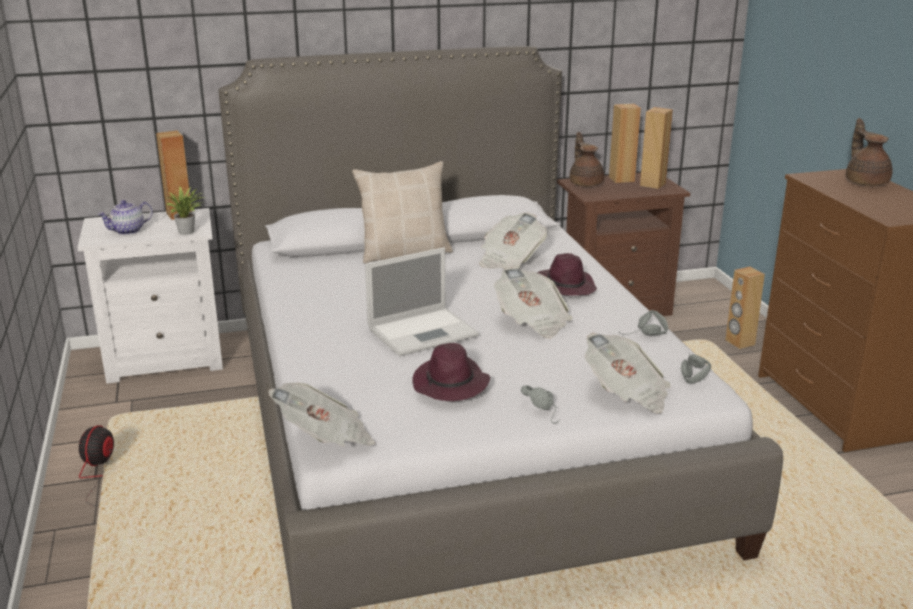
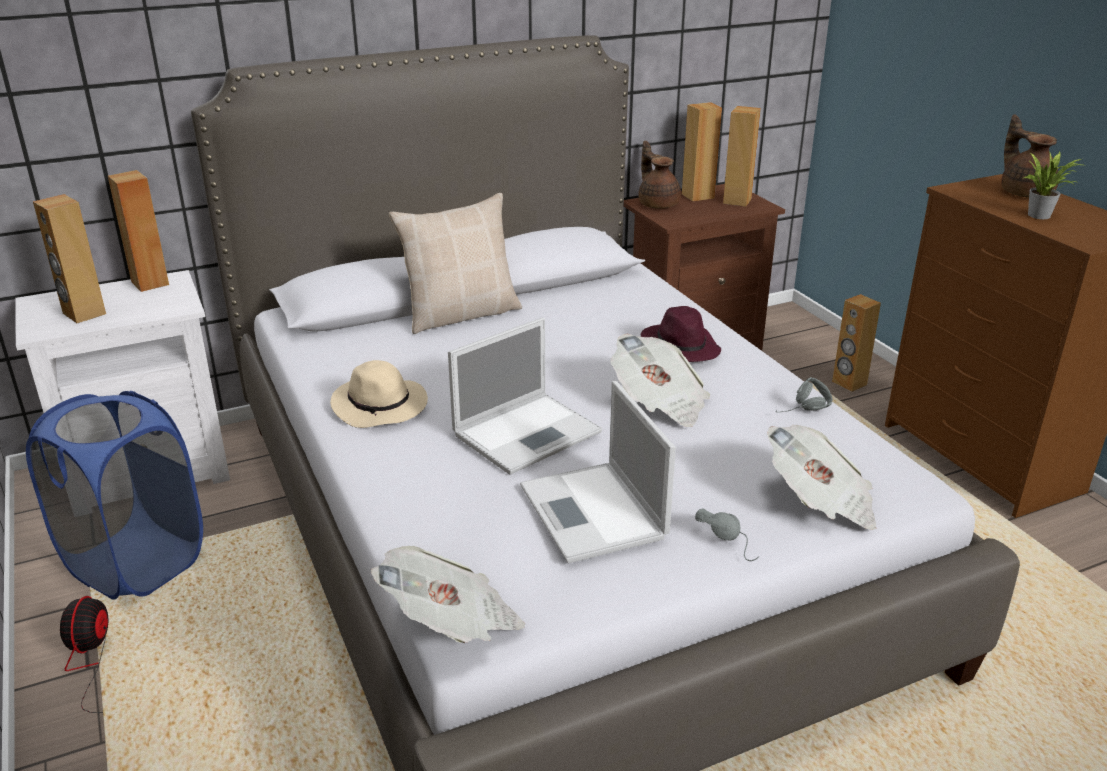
camera: 10 degrees left, 5 degrees up
(128, 231) = (83, 314): teapot -> brown speaker
(142, 416) = (135, 563): none -> blue laundry basket
(188, 232) = (170, 309): potted plant -> potted plant (1042, 215)
(323, 308) = (381, 407): none -> beige hat
(451, 384) = (594, 513): purple hat -> laptop
(509, 259) = (596, 313): newspaper -> none
(688, 373) = (881, 462): grey headphones -> none

